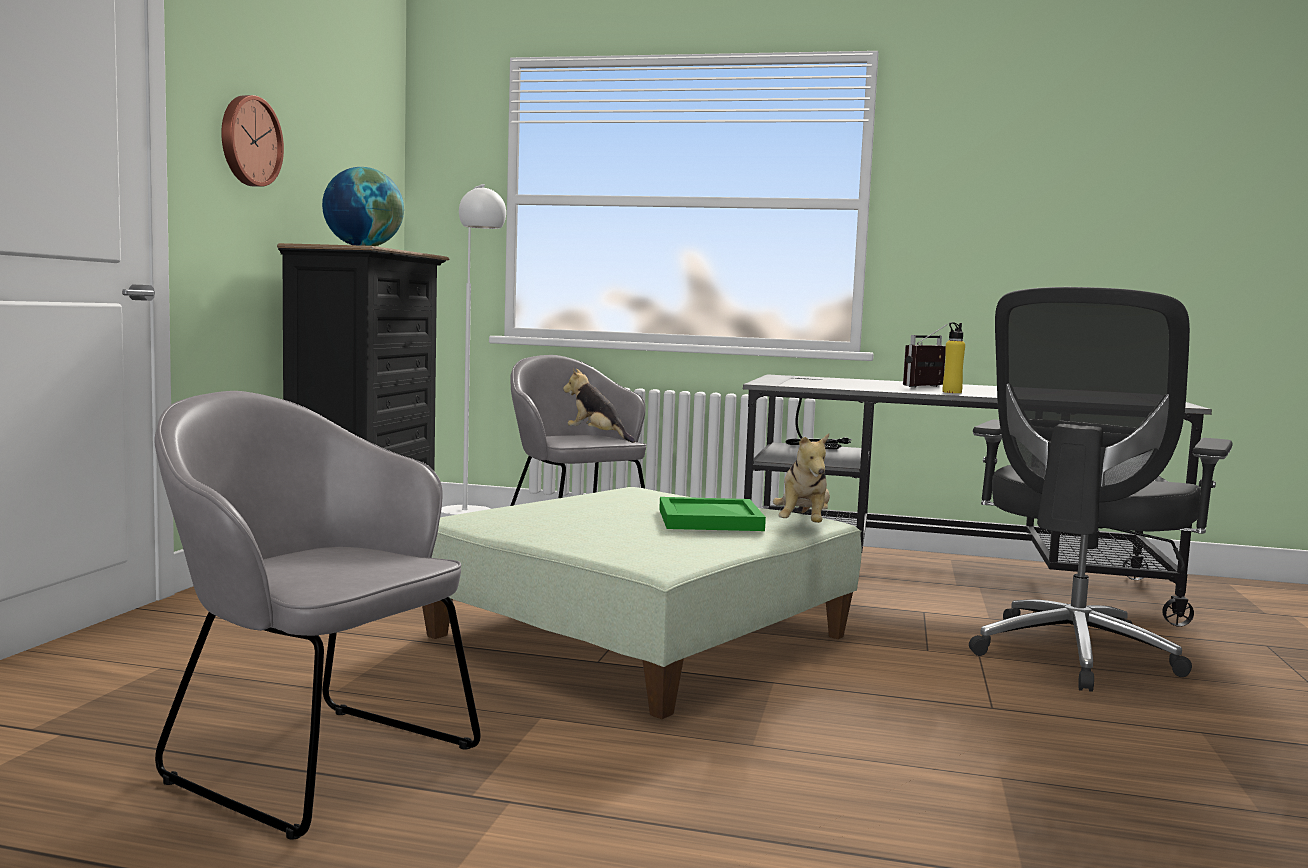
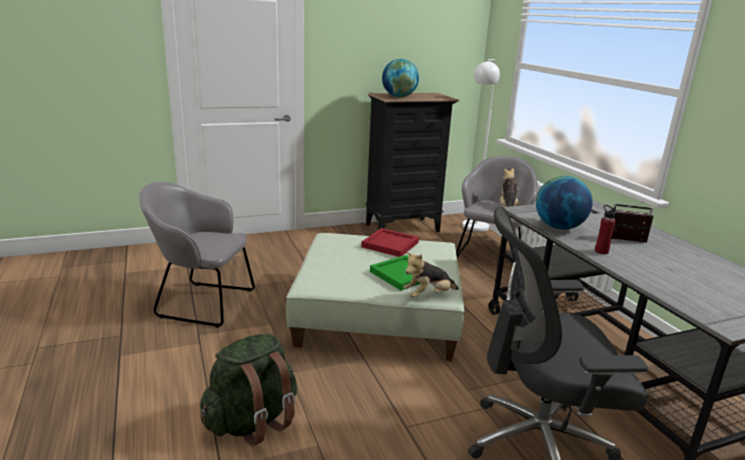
camera: 55 degrees right, 15 degrees up
(248, 141) = (355, 48): wall clock -> none
(311, 759) = (201, 302): grey armchair -> grey armchair turned 75 degrees counterclockwise
(588, 501) = (390, 245): none -> red tray
(854, 387) = (558, 227): none -> globe
(888, 814) = (252, 421): none -> green backpack
(951, 392) = (601, 251): yellow bottle -> red bottle

